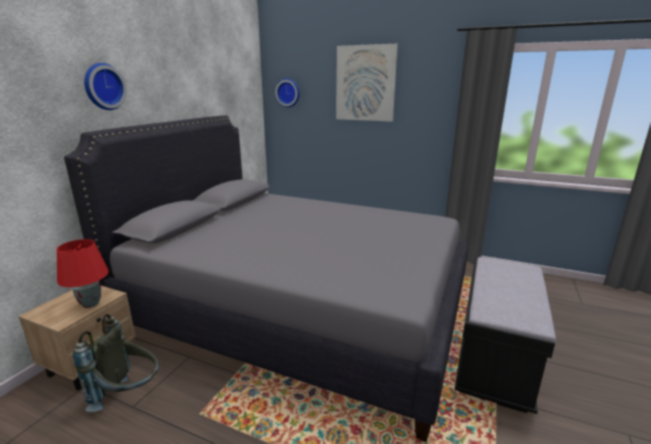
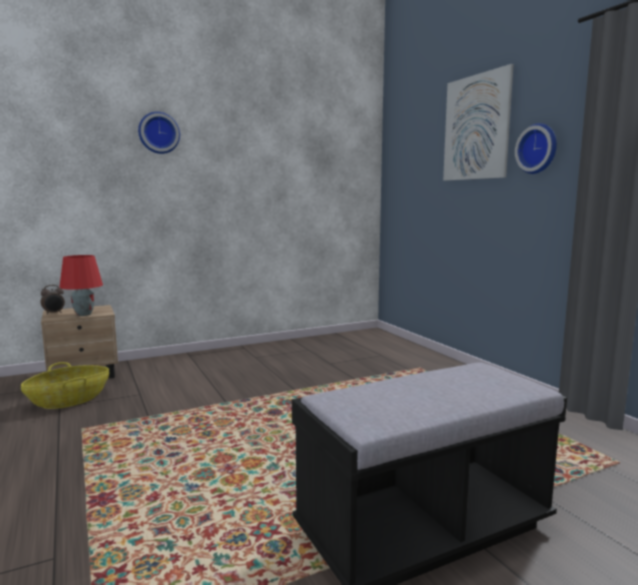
camera: 40 degrees right, 10 degrees down
(47, 315) = (54, 313): none -> alarm clock
(129, 395) = (69, 400): grey backpack -> basket
(288, 93) = (402, 152): wall clock -> wall clock (538, 149)
(299, 311) = (278, 396): grey bed -> none

